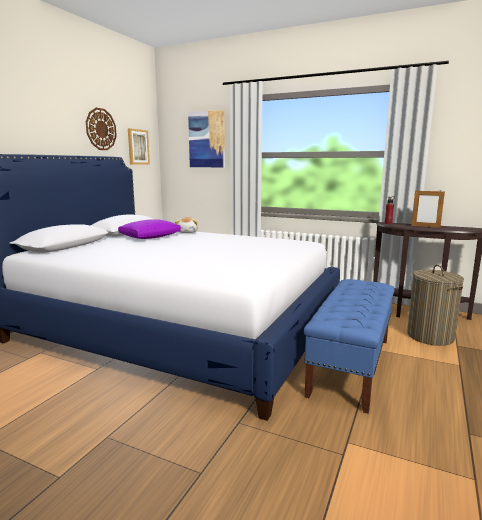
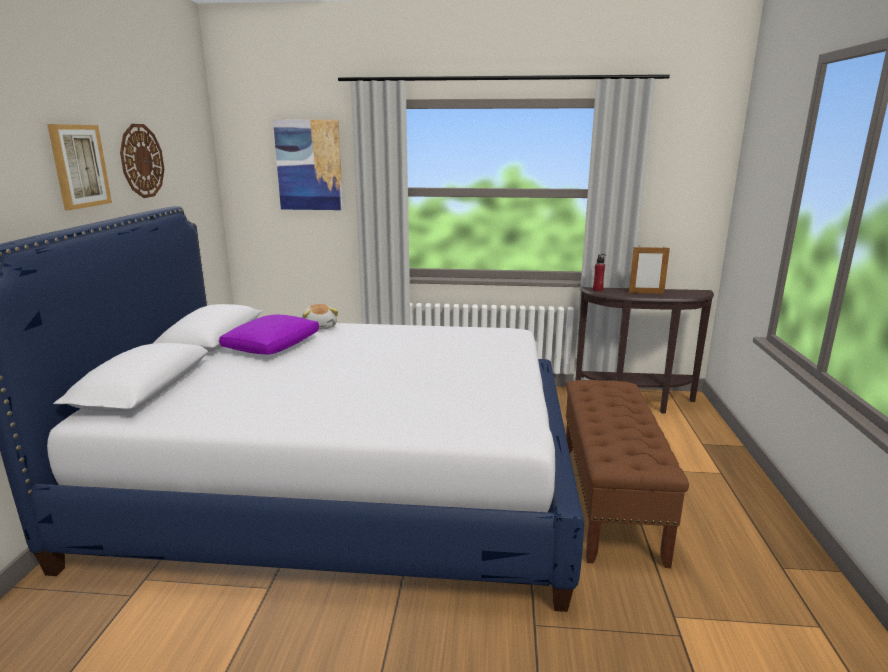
camera: 20 degrees left, 5 degrees up
(138, 147) = (193, 181): picture -> picture (79, 166)
(351, 365) = (609, 500): blue bench -> brown bench
(430, 336) = (668, 435): laundry basket -> none

